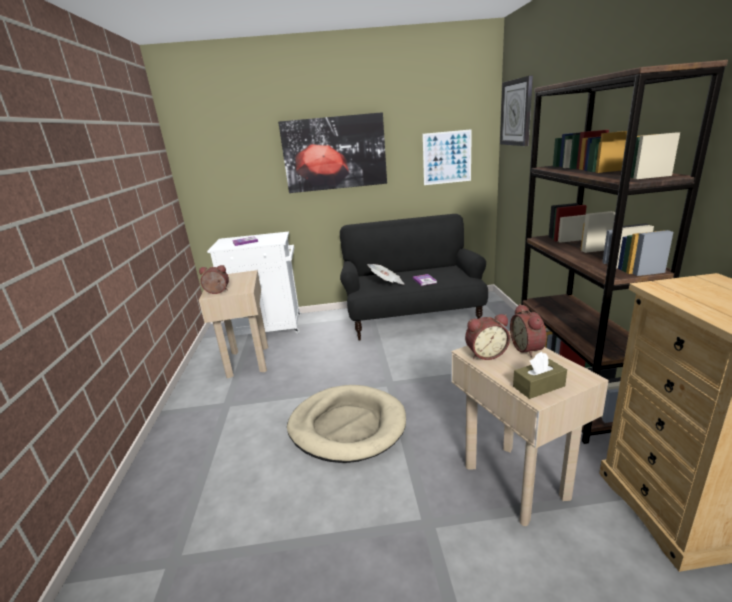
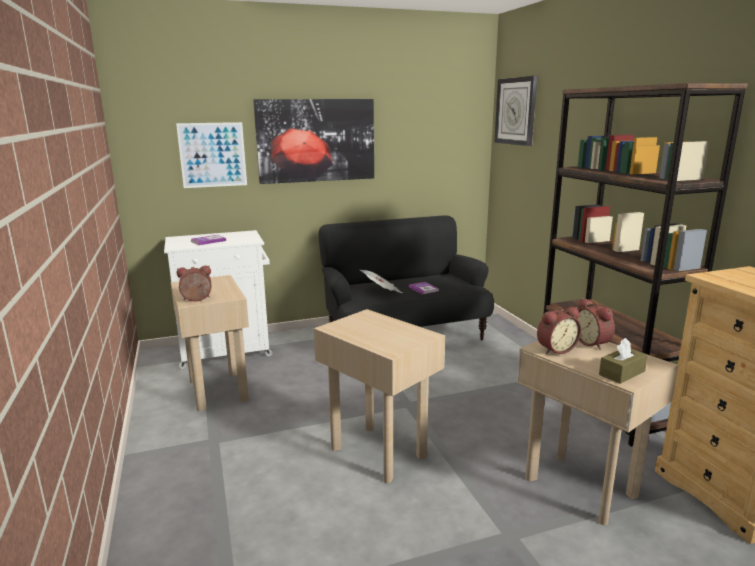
camera: 15 degrees left, 5 degrees down
(347, 426) = (379, 451): beige dog bed -> beige side table
(447, 157) = (438, 153): picture -> picture (212, 155)

